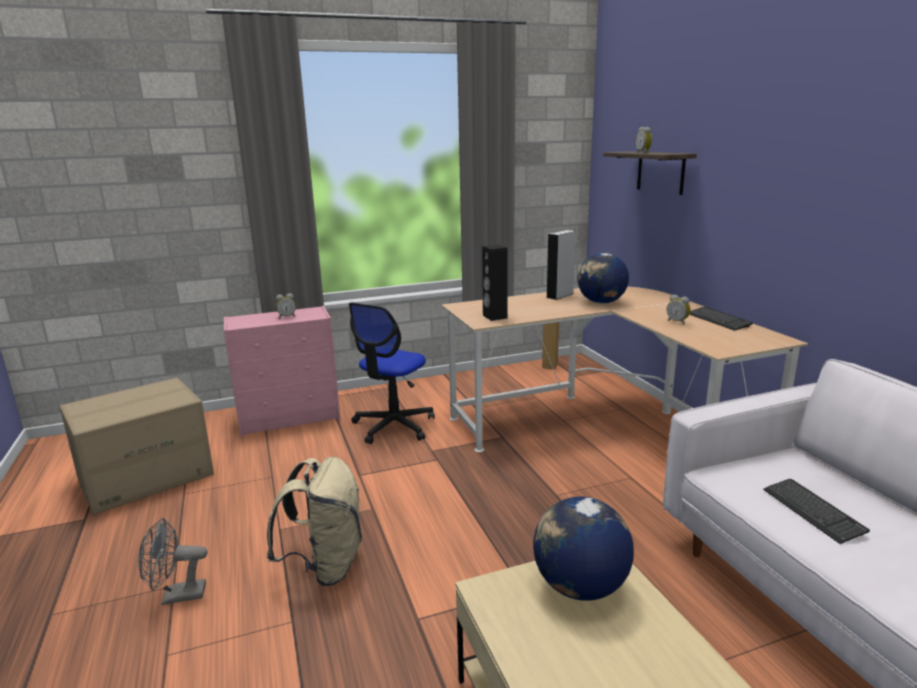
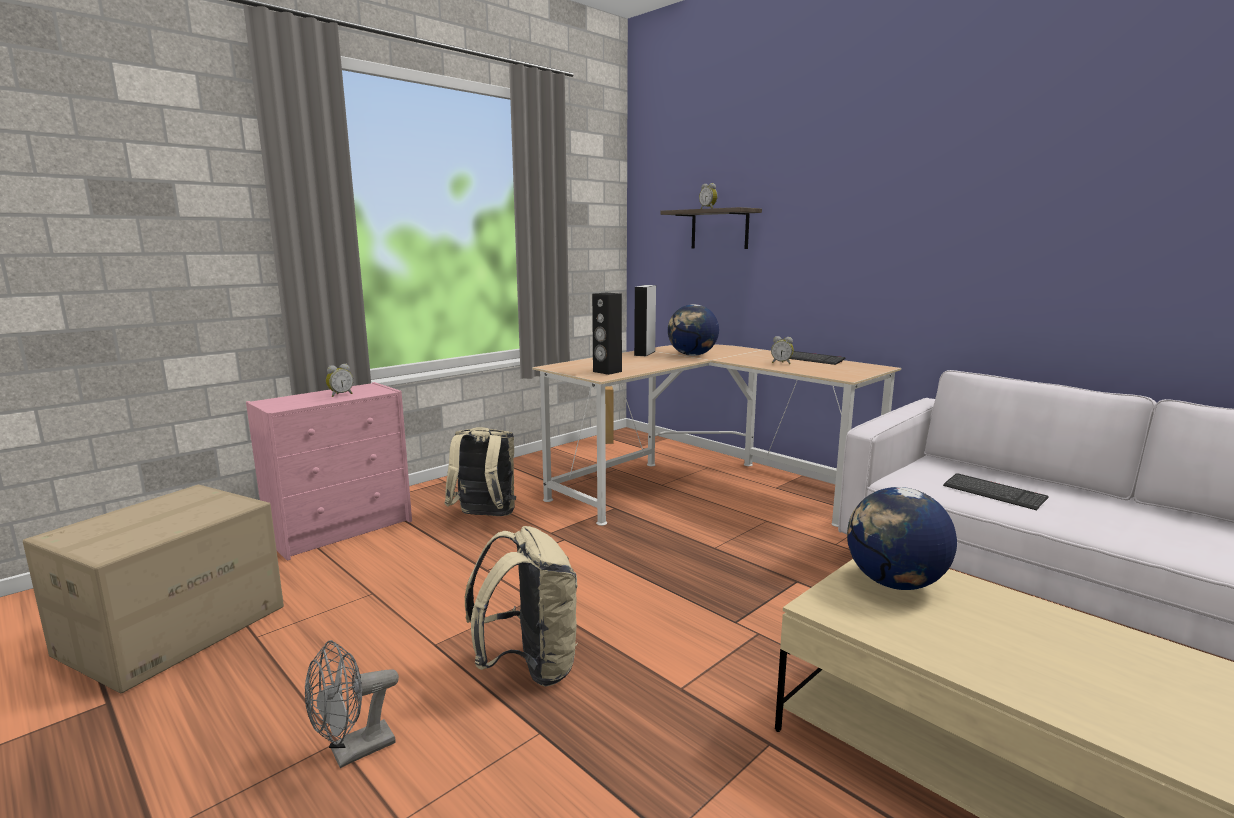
camera: 25 degrees left, 5 degrees down
(393, 426) = (484, 517): office chair -> beige backpack

